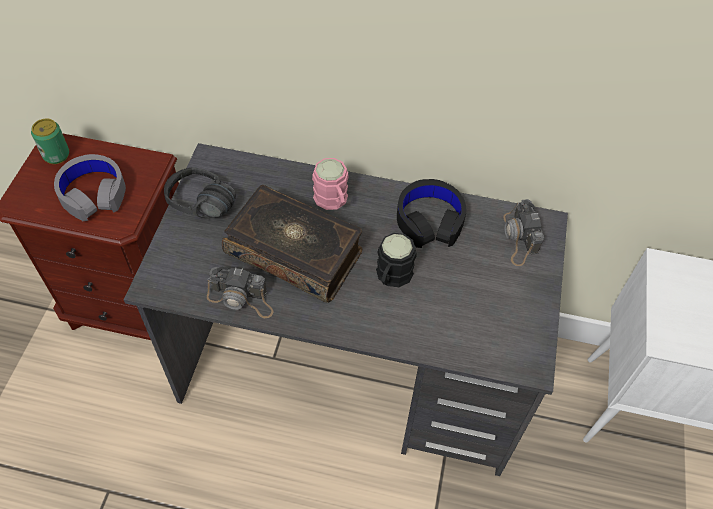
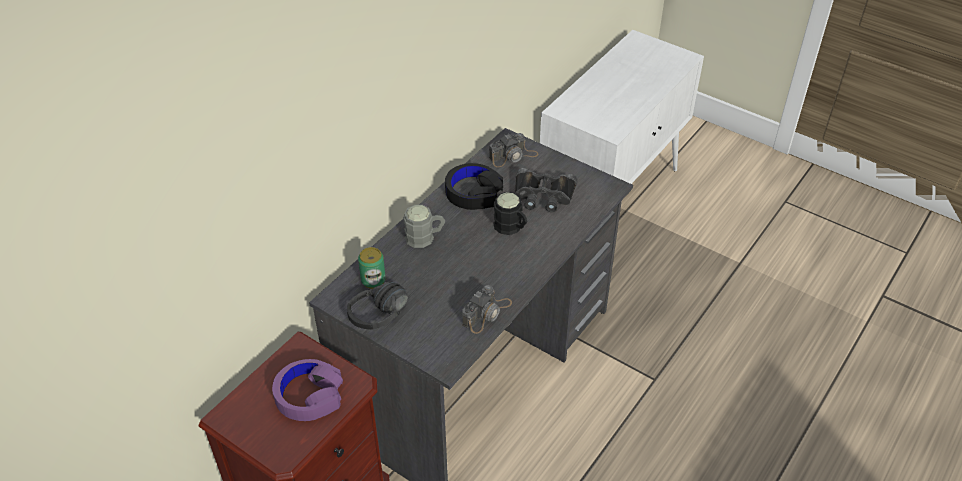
camera: 65 degrees left, 10 degrees down
(56, 155) = (241, 416): can -> can (373, 280)
(93, 193) = (309, 396): grey headphones -> purple headphones
(295, 252) = (461, 272): book -> none
(333, 201) = (425, 237): pink mug -> grey mug
(468, 292) = (543, 195): none -> black binoculars
(519, 238) = (513, 156): camera -> camera turned 45 degrees counterclockwise

